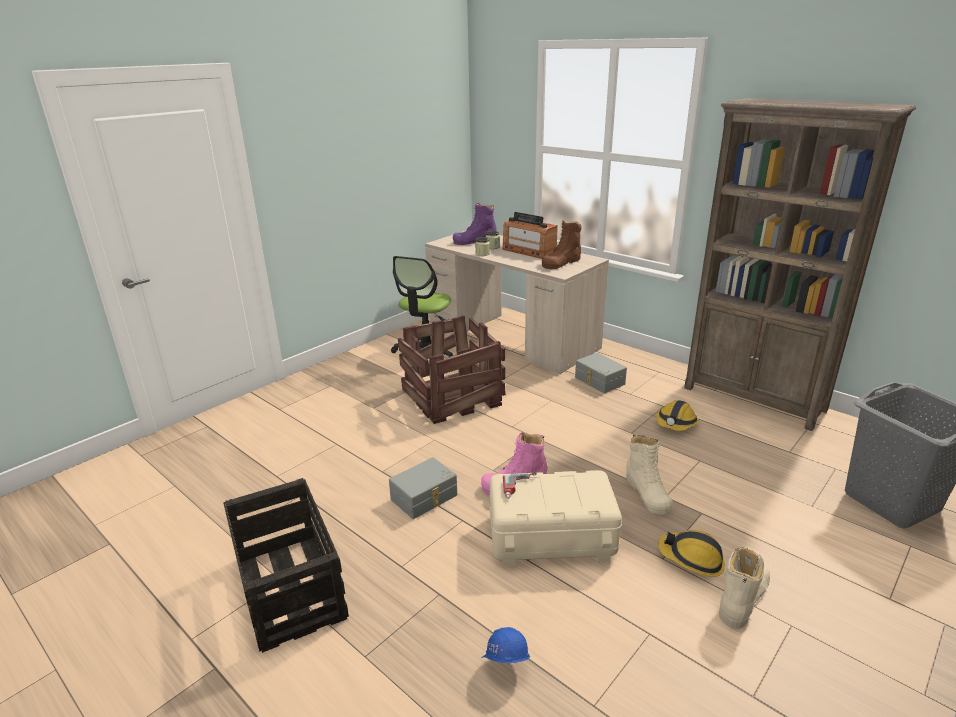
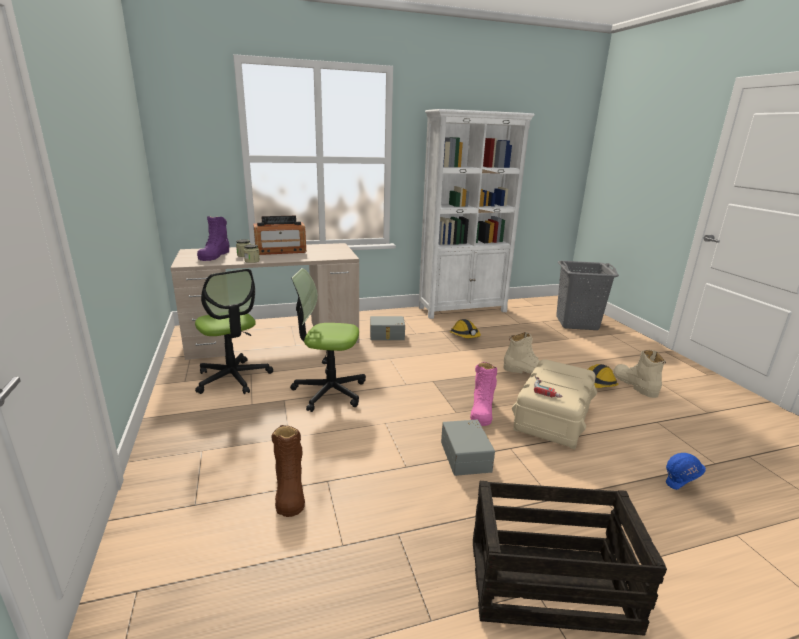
camera: 60 degrees left, 5 degrees down
(453, 396) = (329, 391): crate -> office chair
(561, 263) = (326, 251): brown boot -> brown boot (289, 490)
(754, 399) = (463, 309): brown bookcase -> white bookcase

